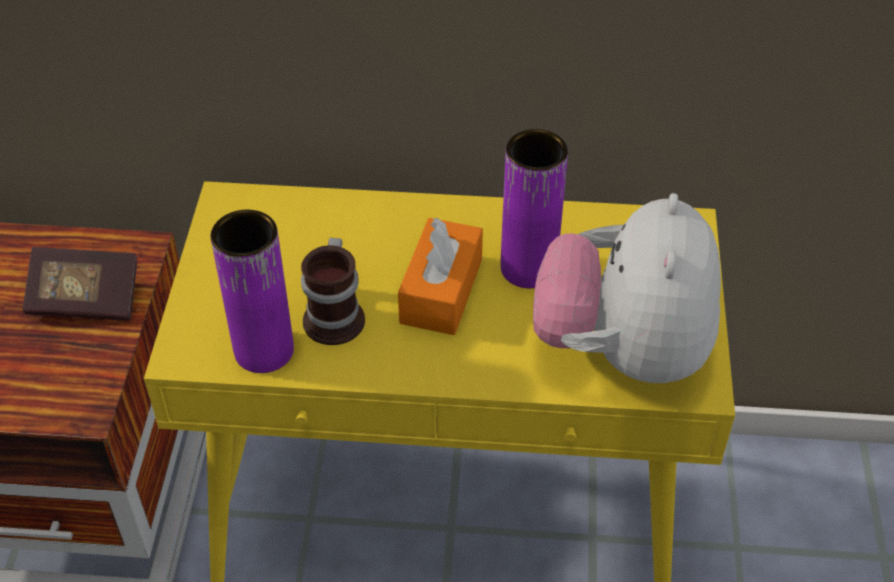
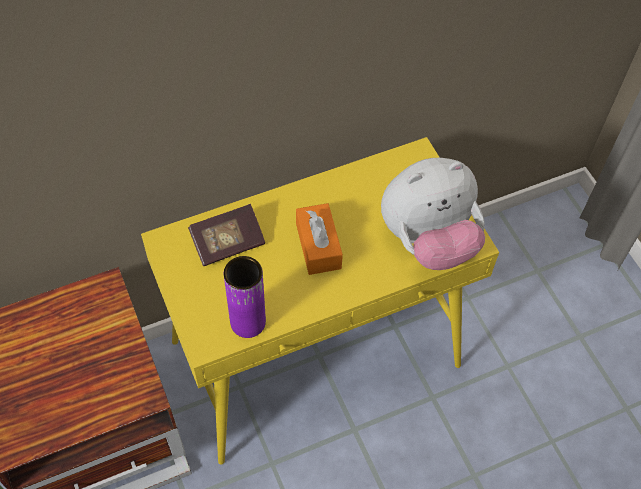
camera: 30 degrees left, 10 degrees up
(85, 300) = (98, 331): book -> book (228, 243)
(337, 316) = (273, 284): mug -> none
(528, 268) = (354, 213): purple vase -> none
(622, 351) = (428, 240): plush toy -> plush toy turned 90 degrees counterclockwise

